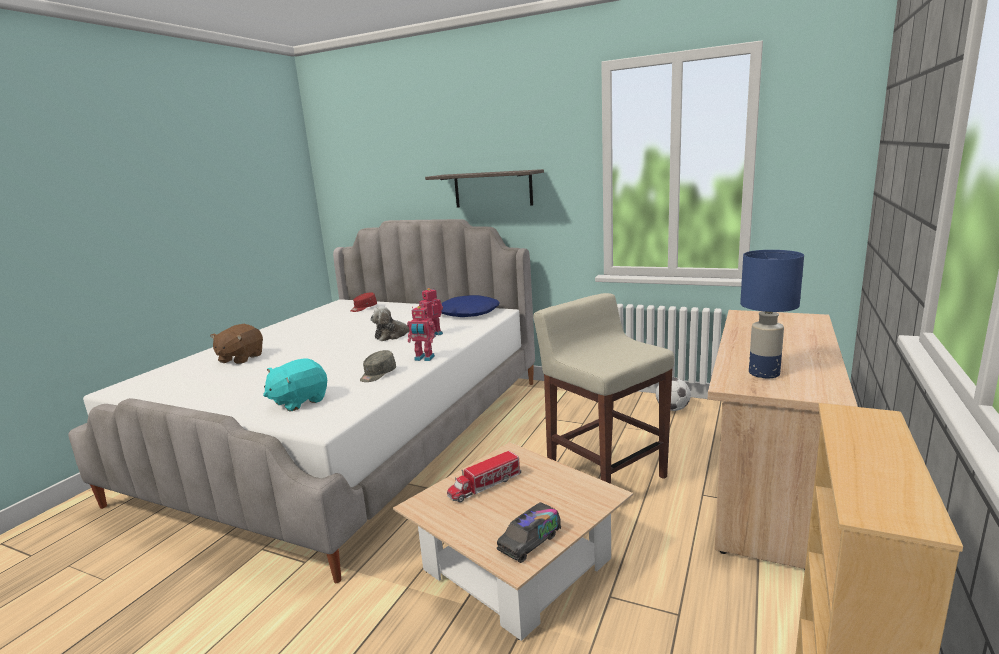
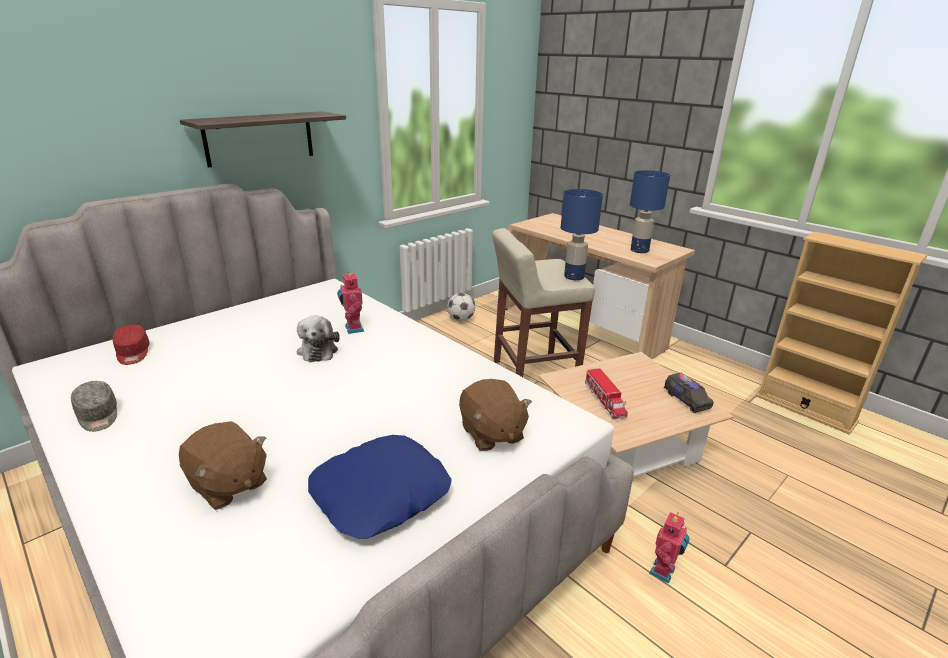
camera: 70 degrees left, 10 degrees up
(299, 401) = (491, 434): turquoise plush toy -> brown plush toy
(377, 374) = (453, 376): grey cap -> grey cap (98, 416)
(424, 358) = (432, 345): toy robot -> toy robot (664, 572)
(468, 313) = (304, 299): blue pillow -> blue pillow (381, 494)
(613, 363) = (574, 277): none -> blue table lamp

